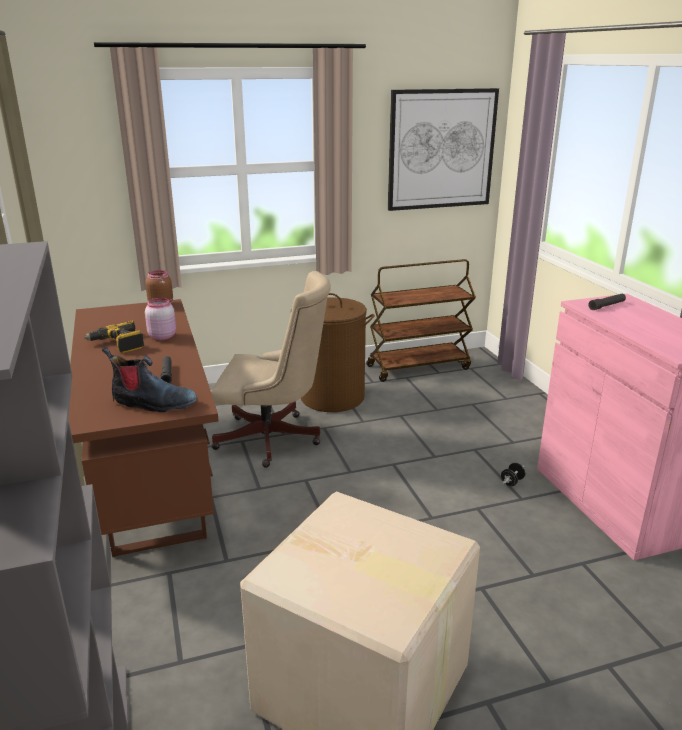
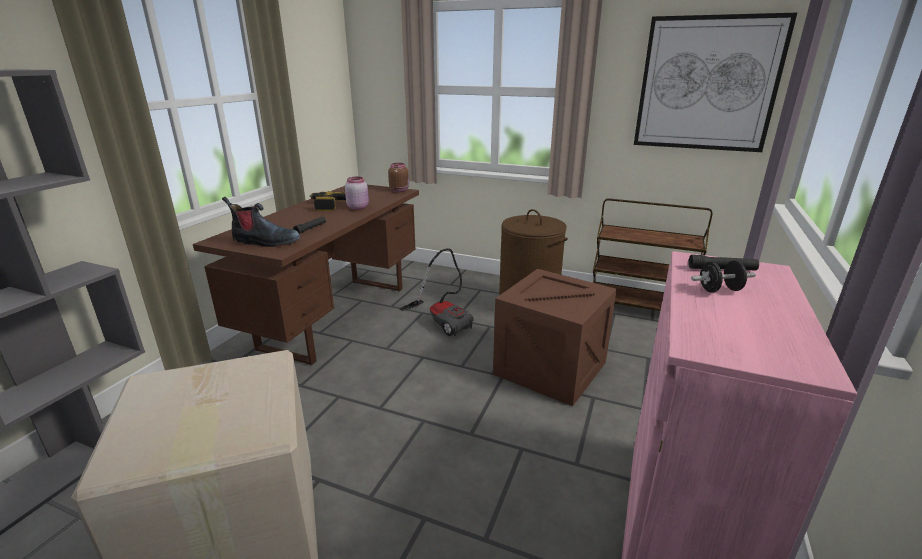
camera: 40 degrees right, 0 degrees up
(152, 403) = (265, 242): boot -> boot turned 45 degrees counterclockwise
(274, 440) = (443, 320): beige office chair -> vacuum cleaner
(419, 441) = (550, 368): none -> crate
(512, 482) = (589, 443): black dumbbell -> black dumbbell (719, 290)

